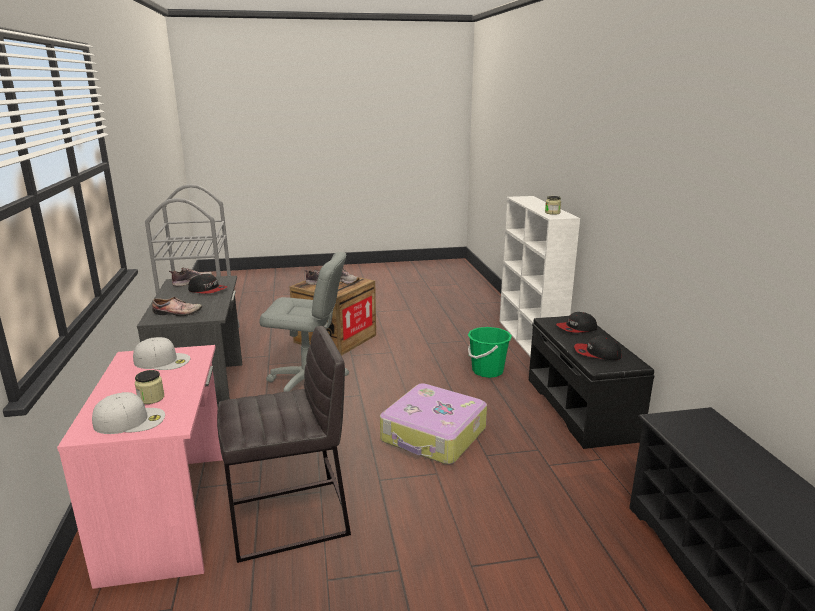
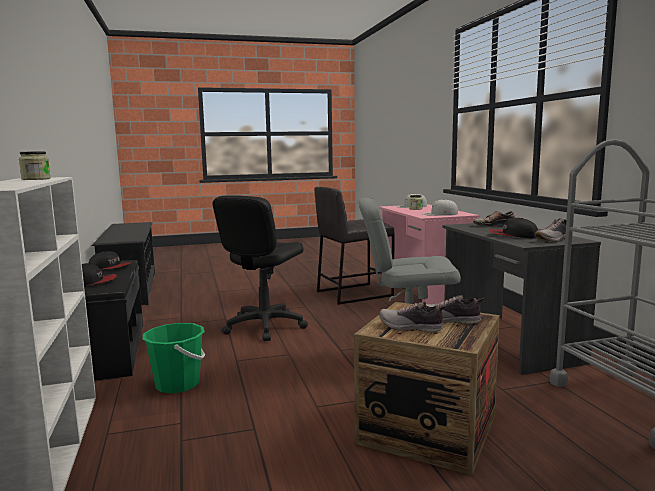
camera: 175 degrees right, 10 degrees down
(433, 435) = (264, 326): suitcase -> black office chair

